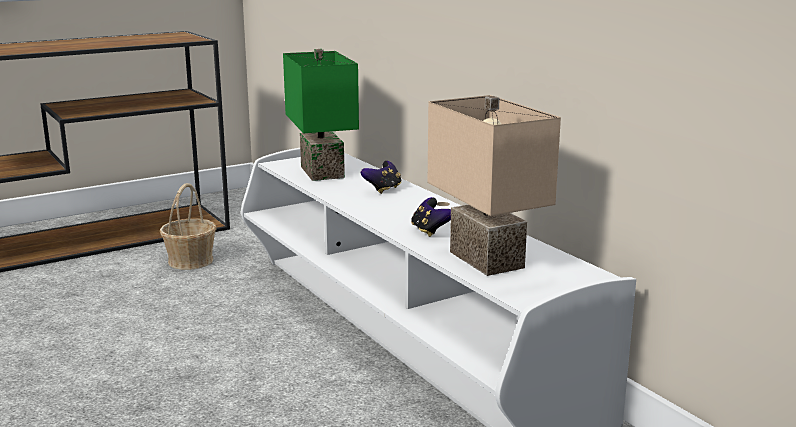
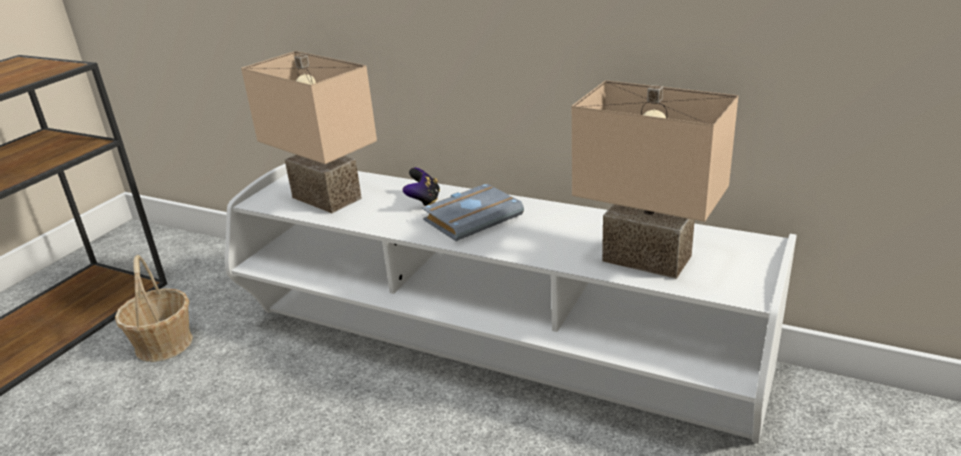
camera: 30 degrees left, 10 degrees up
(319, 172) = (323, 199): green table lamp -> beige table lamp
(402, 206) = (473, 217): none -> grey book
(430, 231) = (546, 241): game controller -> none

